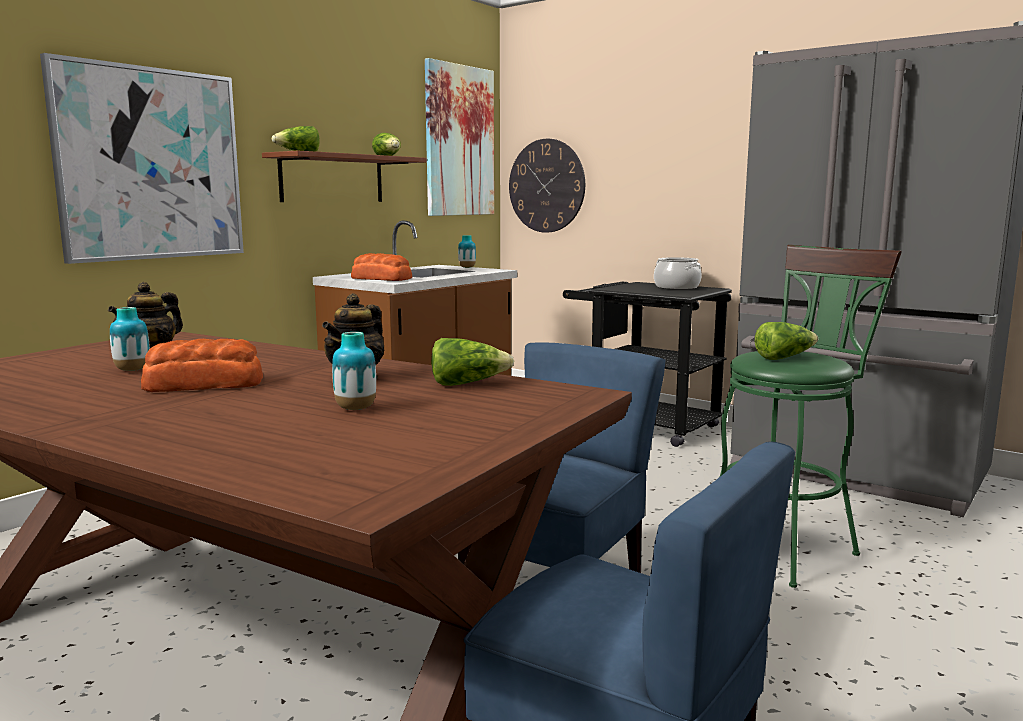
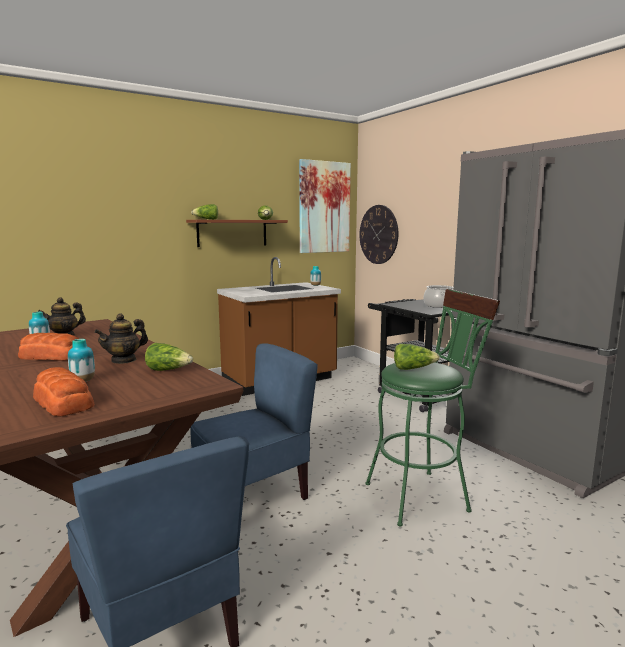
camera: 20 degrees right, 0 degrees up
(151, 164) = (118, 228): picture -> none
(381, 279) = (247, 292): bread -> bread (63, 402)

